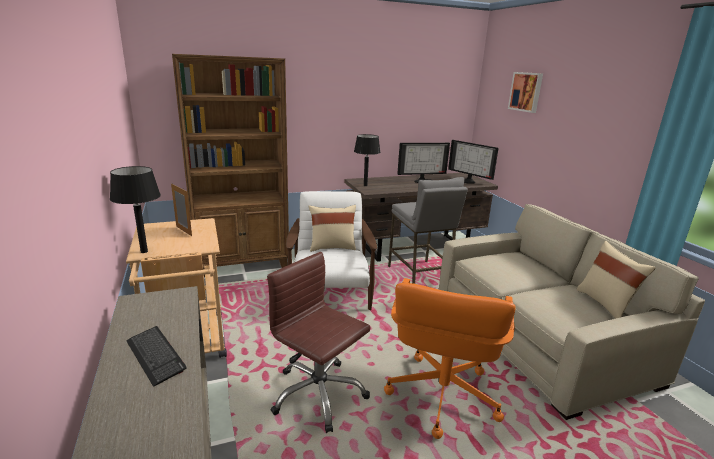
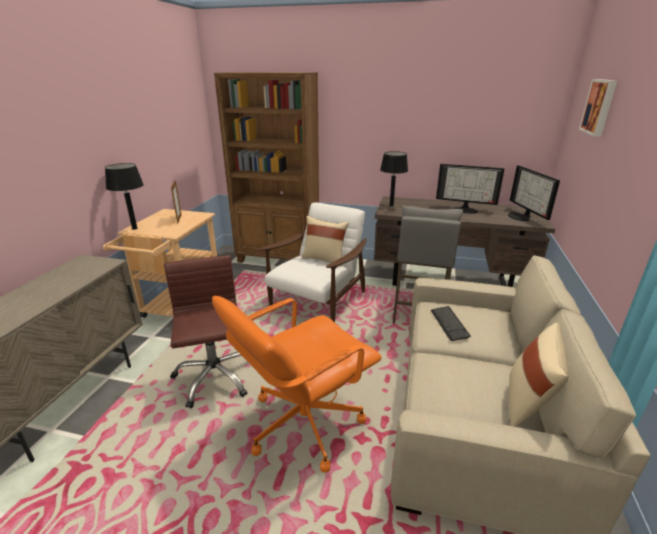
camera: 35 degrees right, 5 degrees up
(155, 356) = (35, 297): keyboard -> keyboard (449, 324)

